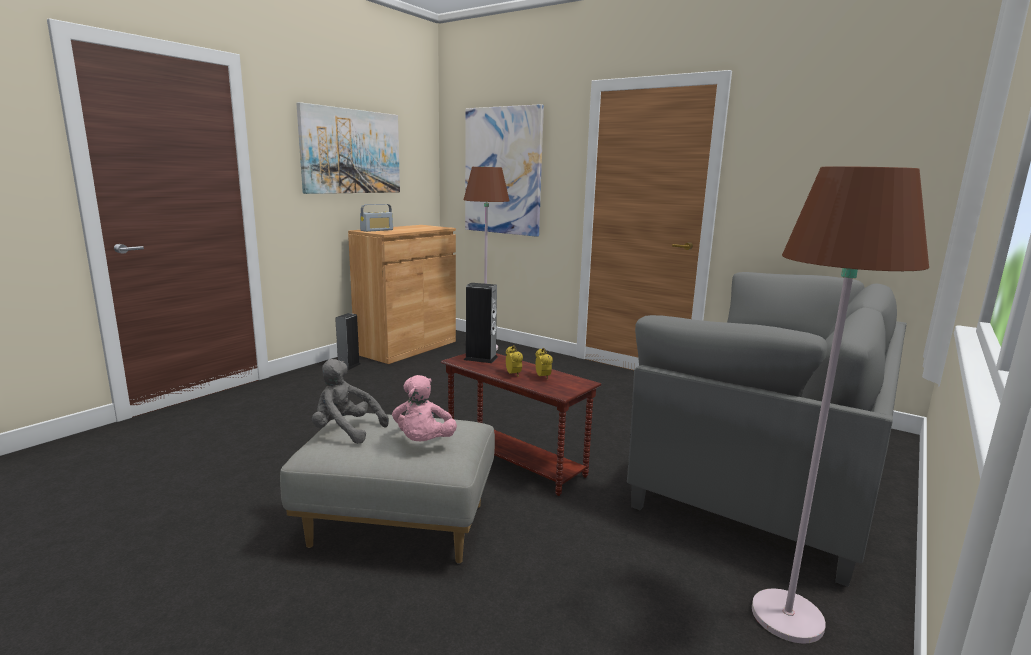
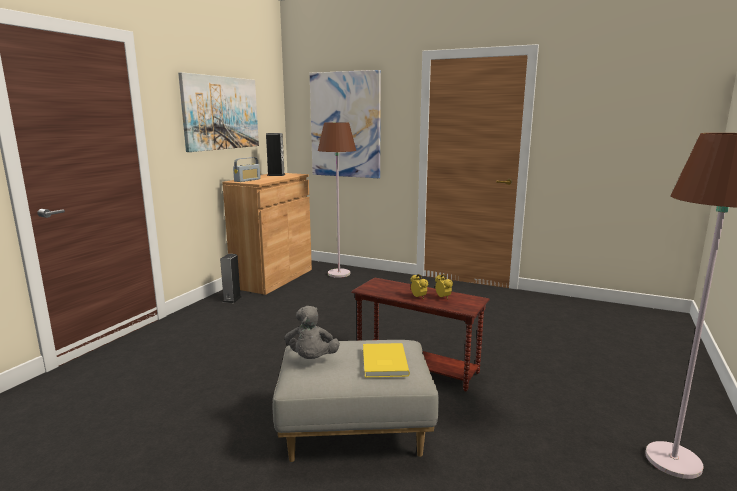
camera: 10 degrees left, 0 degrees up
(345, 431) = (311, 359): grey plush toy -> grey plush toy turned 105 degrees counterclockwise
(423, 443) = (383, 362): pink plush toy -> yellow book
(480, 358) = (382, 286): speaker -> speaker (276, 175)
(769, 464) = (602, 347): grey sofa -> none

